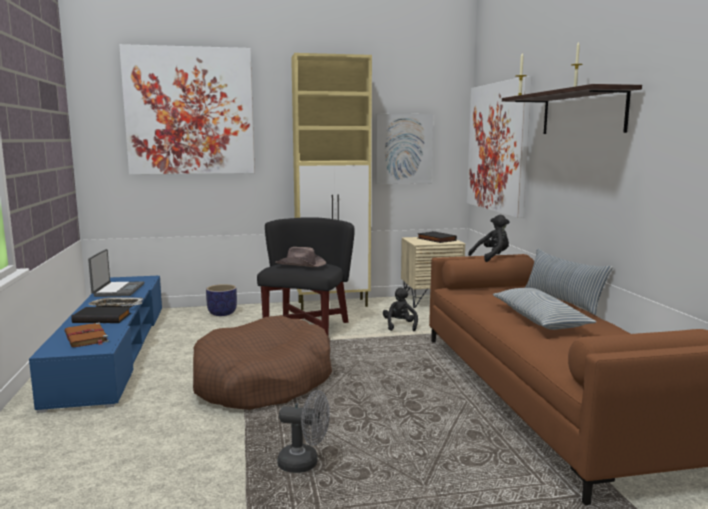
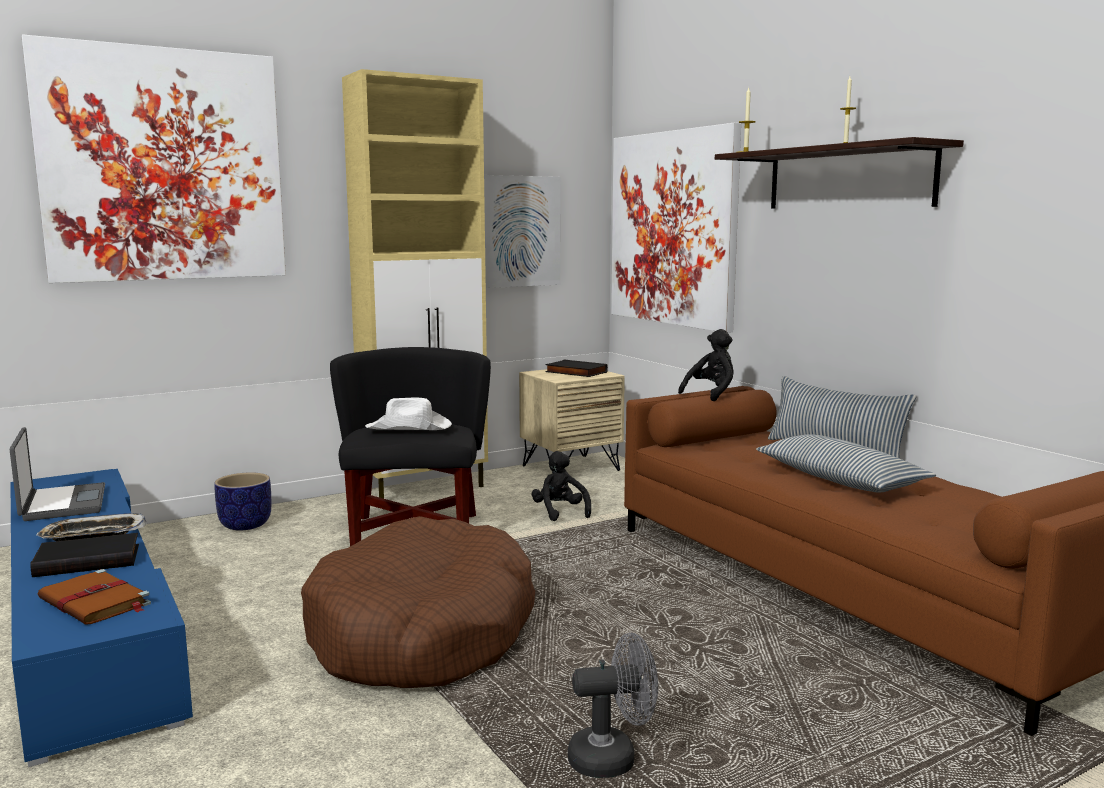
camera: 20 degrees left, 0 degrees up
(301, 264) = (409, 428): brown hat -> white hat

